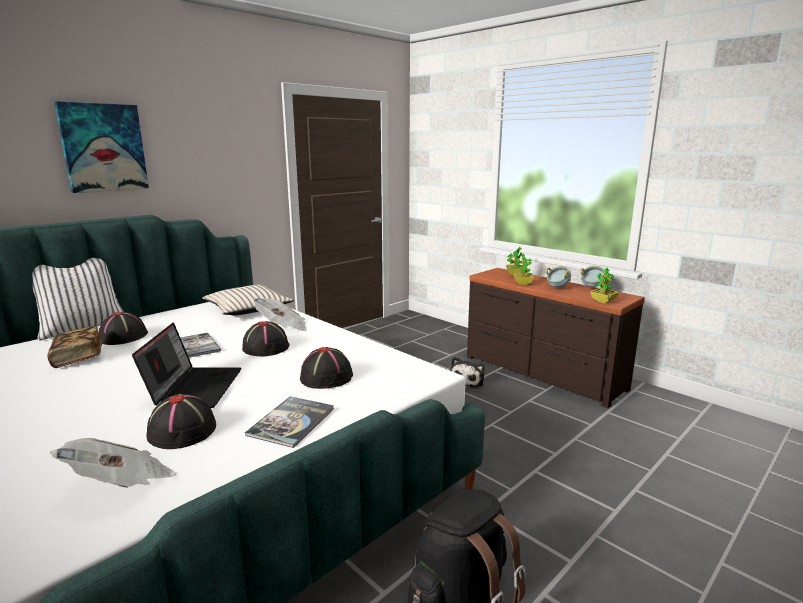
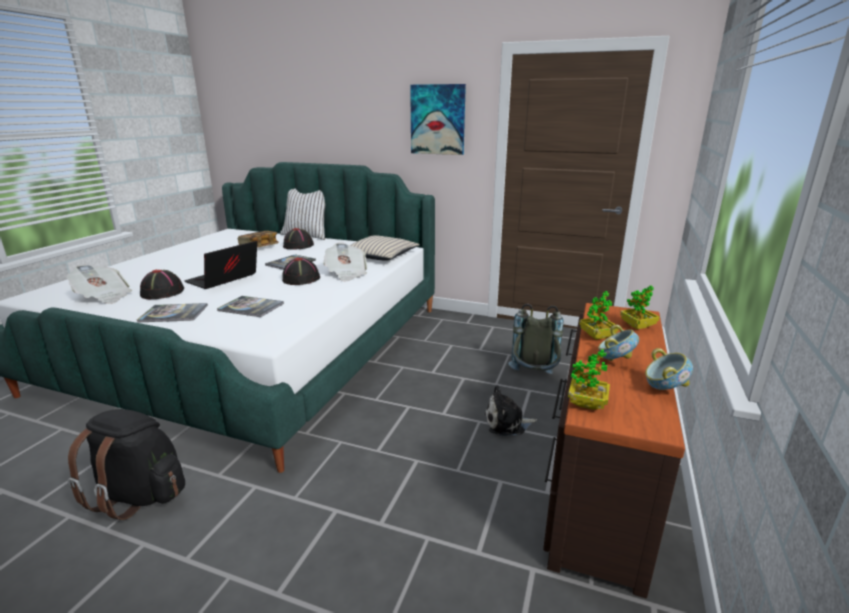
camera: 65 degrees right, 5 degrees up
(103, 148) = (344, 112): picture -> picture (438, 119)
(194, 387) = (223, 280): laptop -> laptop turned 150 degrees clockwise
(327, 377) = (251, 307): black hat -> book
(419, 357) = (534, 379): none -> grey backpack

